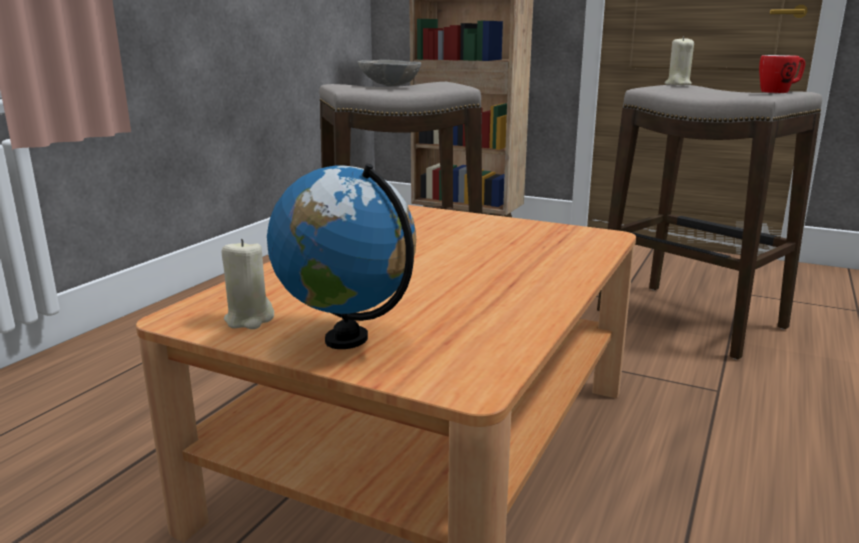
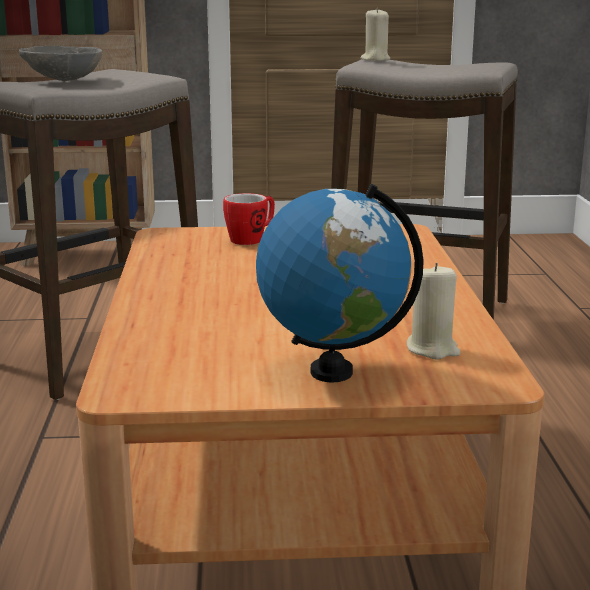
camera: 30 degrees left, 0 degrees up
(249, 319) = (202, 377): beige candle -> beige candle (432, 349)
(779, 92) = (489, 65): mug -> mug (251, 239)

